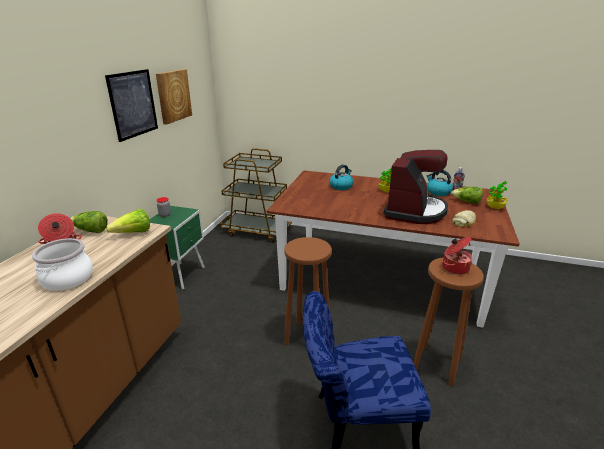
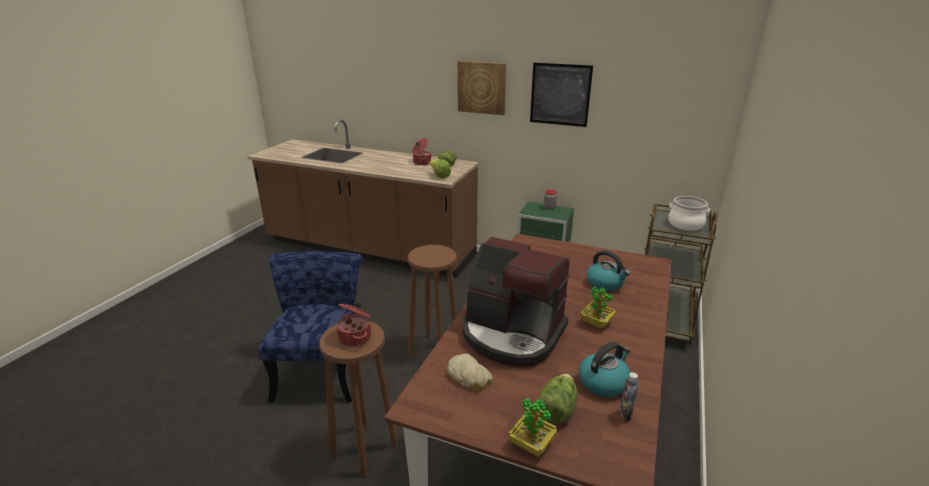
camera: 95 degrees right, 0 degrees up
(67, 278) = (384, 168): cooking pot -> cooking pot (685, 224)
(173, 96) = (629, 101): picture -> picture (482, 87)

